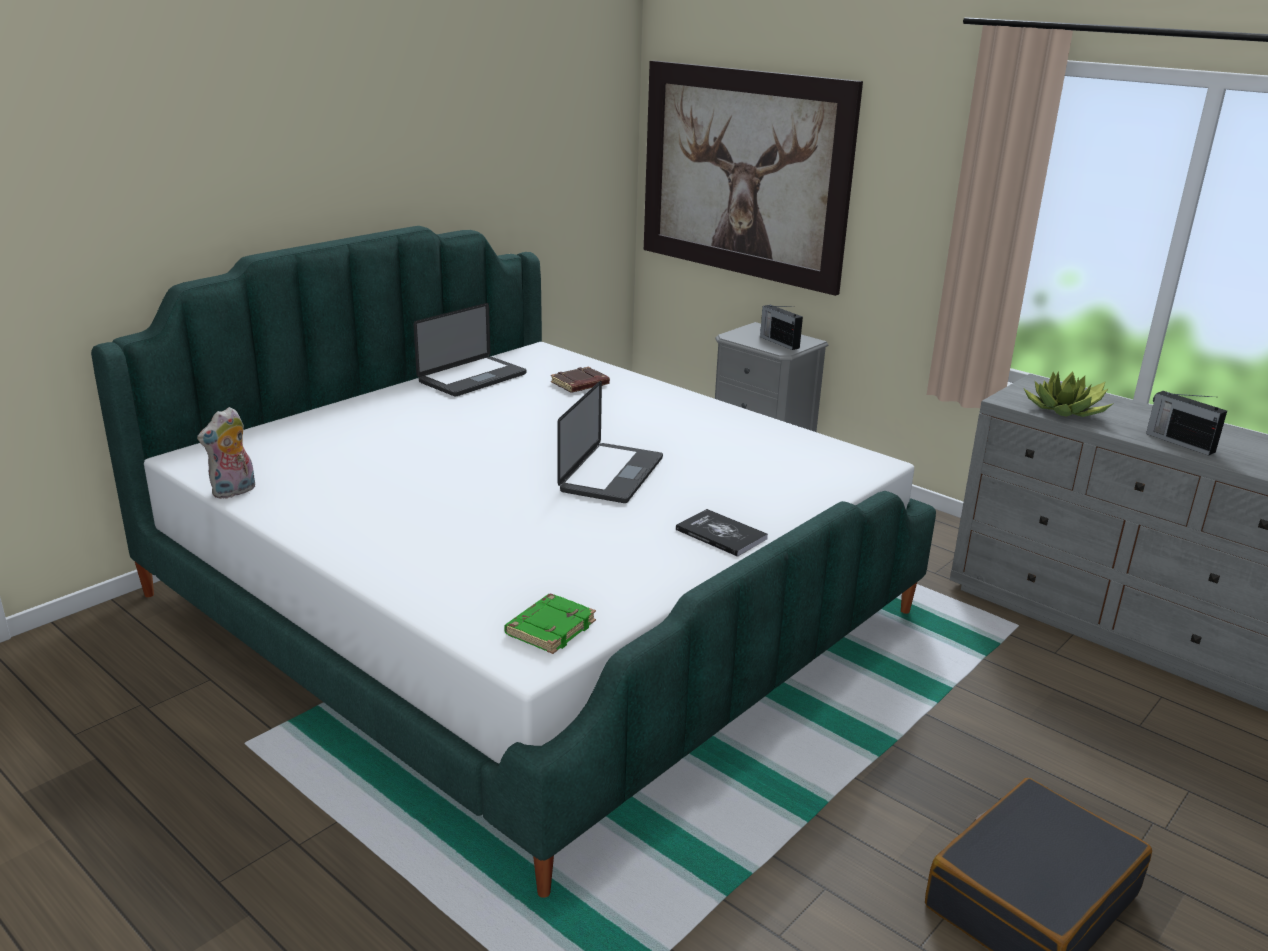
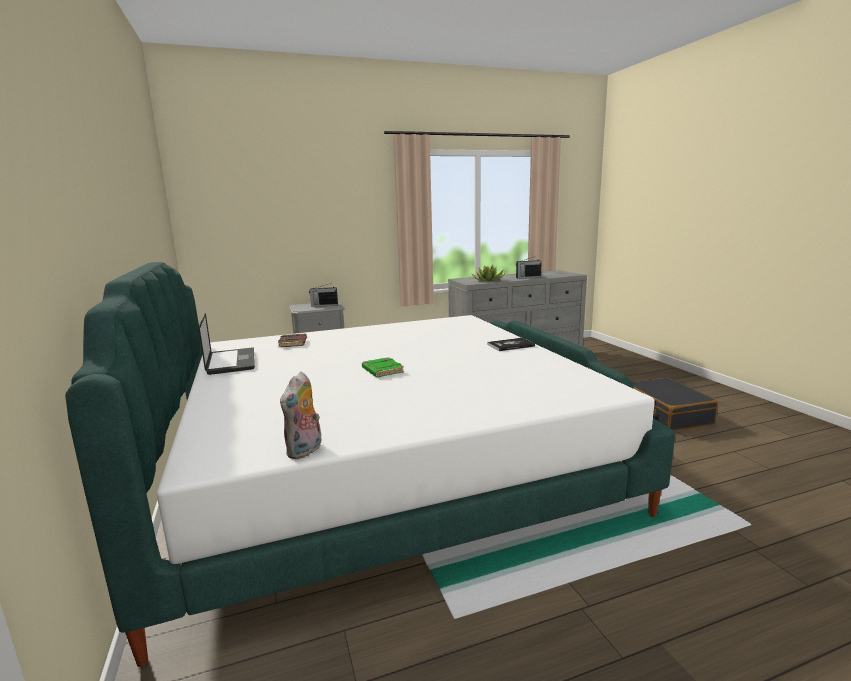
camera: 60 degrees left, 10 degrees down
(234, 492) = (305, 451): plush toy -> plush toy turned 45 degrees clockwise
(550, 628) = (587, 384): green book -> green book (381, 371)
(611, 475) = (423, 353): laptop -> none
(743, 174) = (262, 225): picture -> none

